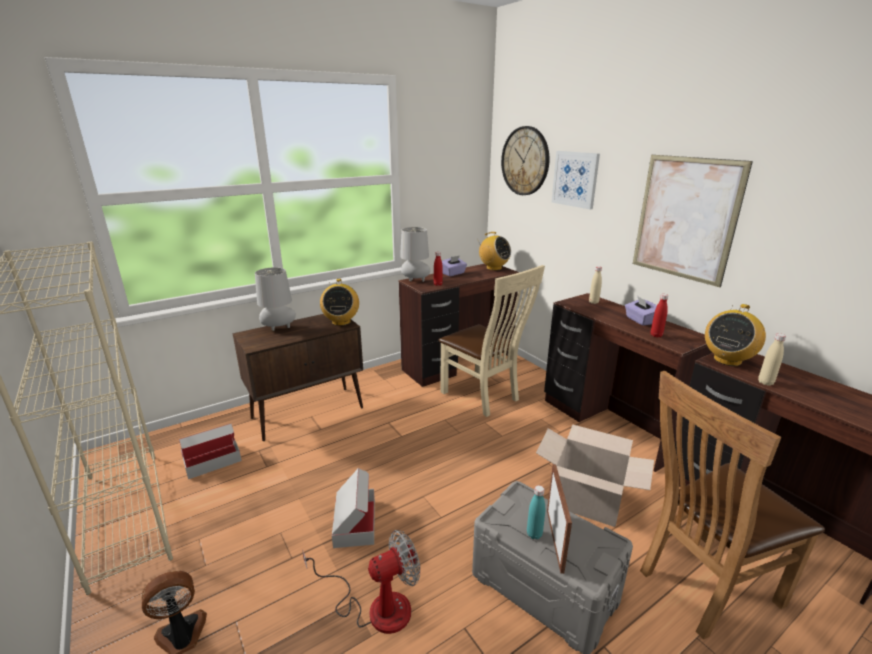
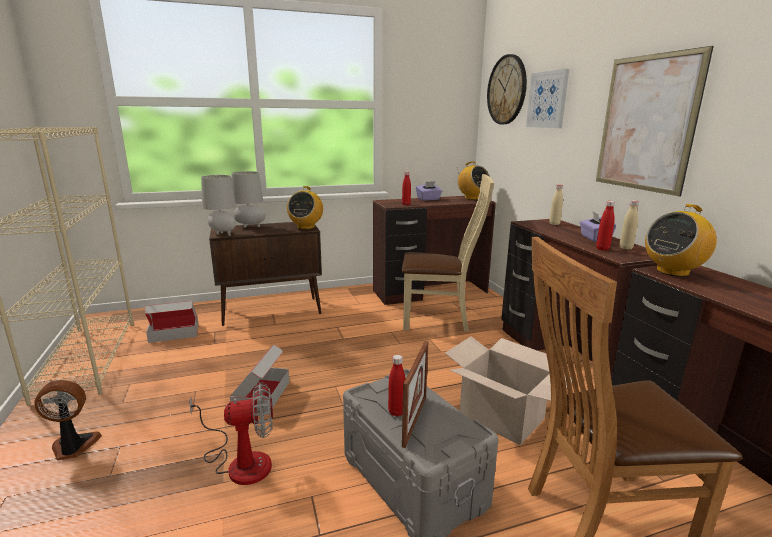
camera: 15 degrees right, 5 degrees down
(415, 280) = (387, 201): grey table lamp -> grey table lamp (222, 234)
(483, 397) = (440, 319): beige chair -> beige chair turned 60 degrees counterclockwise
(534, 534) = (396, 412): turquoise bottle -> red bottle
(765, 382) = (706, 291): beige bottle -> beige bottle (625, 248)

